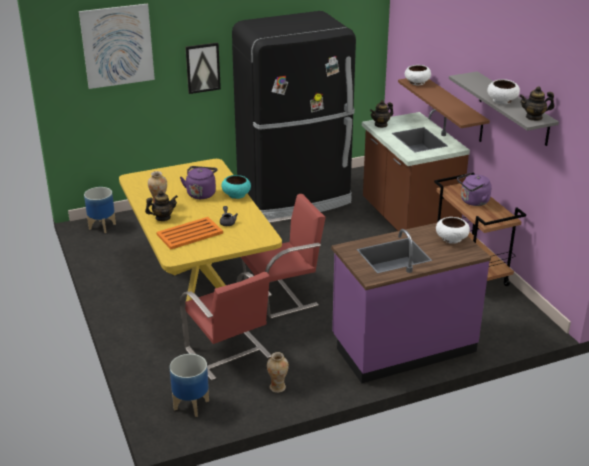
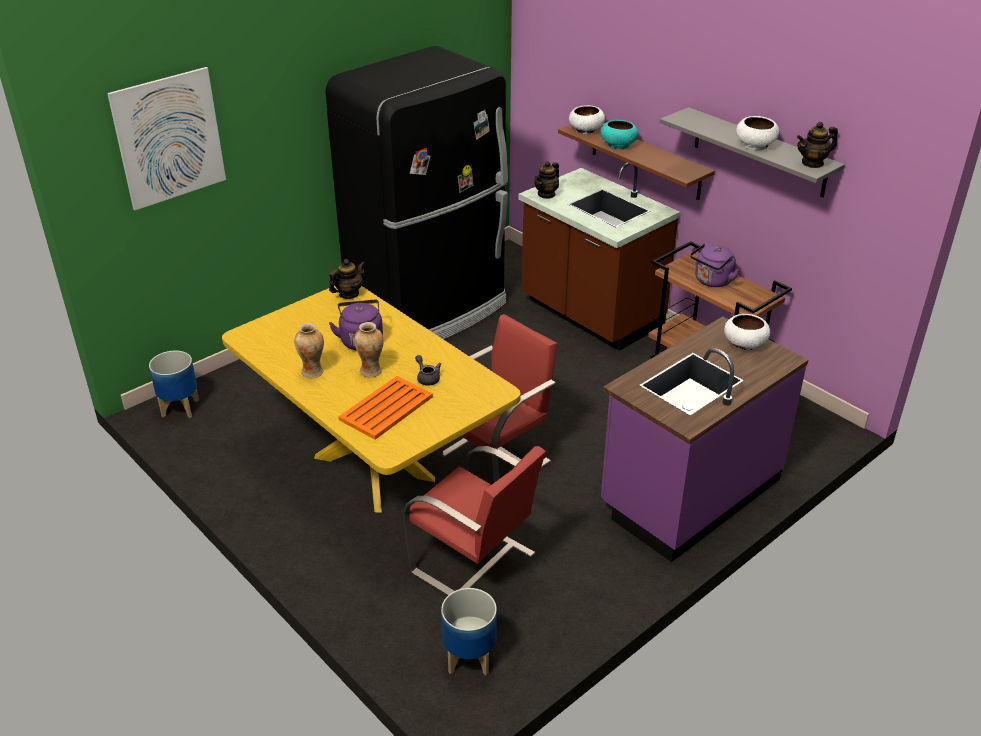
camera: 20 degrees left, 5 degrees up
(163, 218) = (330, 391): teapot -> teapot (348, 294)
(202, 67) = (288, 151): picture -> none
(236, 195) = (412, 332): turquoise bowl -> turquoise bowl (618, 145)
(277, 387) = (569, 598): vase -> vase (371, 371)

